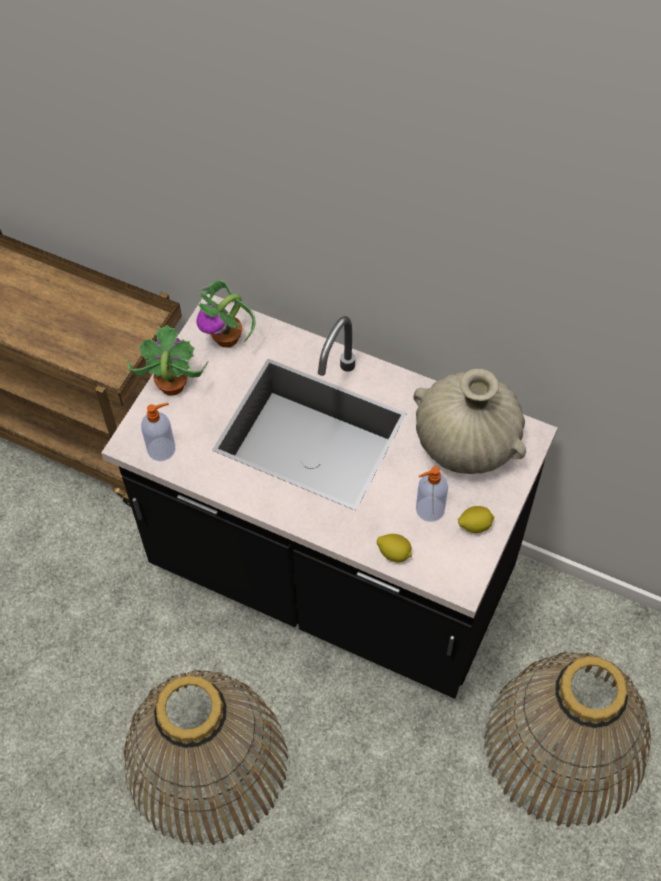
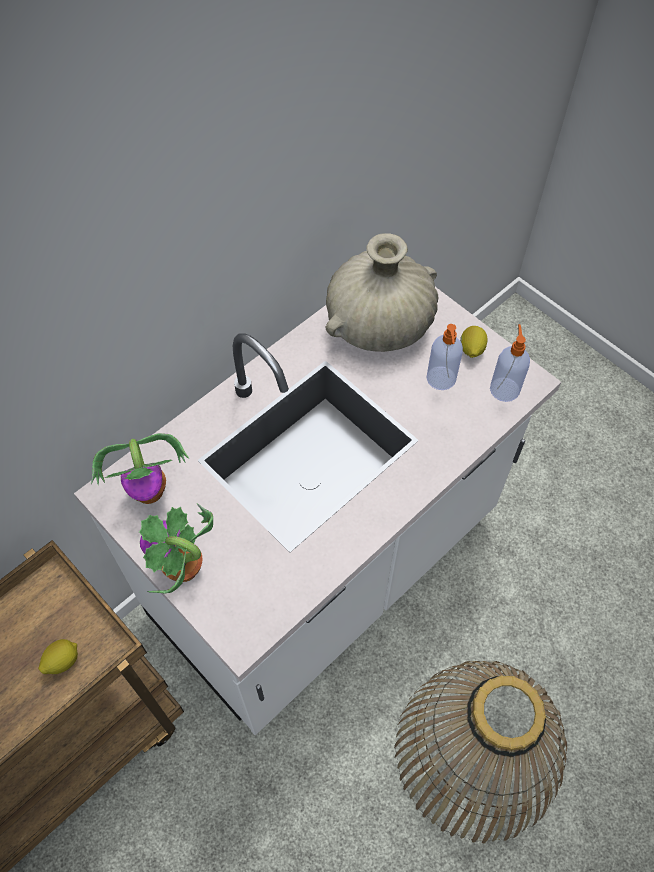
camera: 70 degrees left, 0 degrees up
(162, 449) = (265, 604): soap dispenser -> soap dispenser (504, 388)
(332, 574) = (327, 568): black counter -> white counter
(394, 553) = (478, 423): lemon -> lemon (62, 661)
(565, 745) = (546, 448): basket -> none

